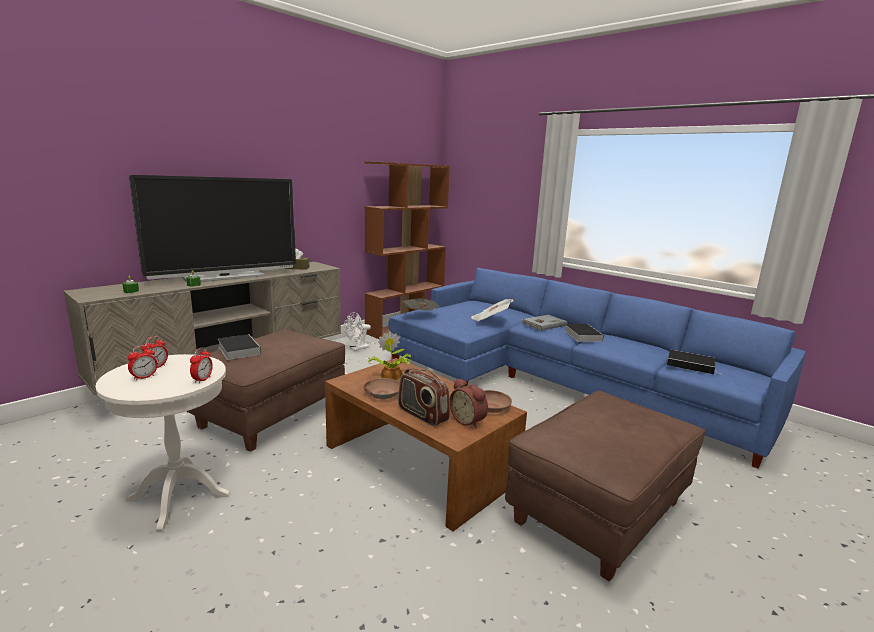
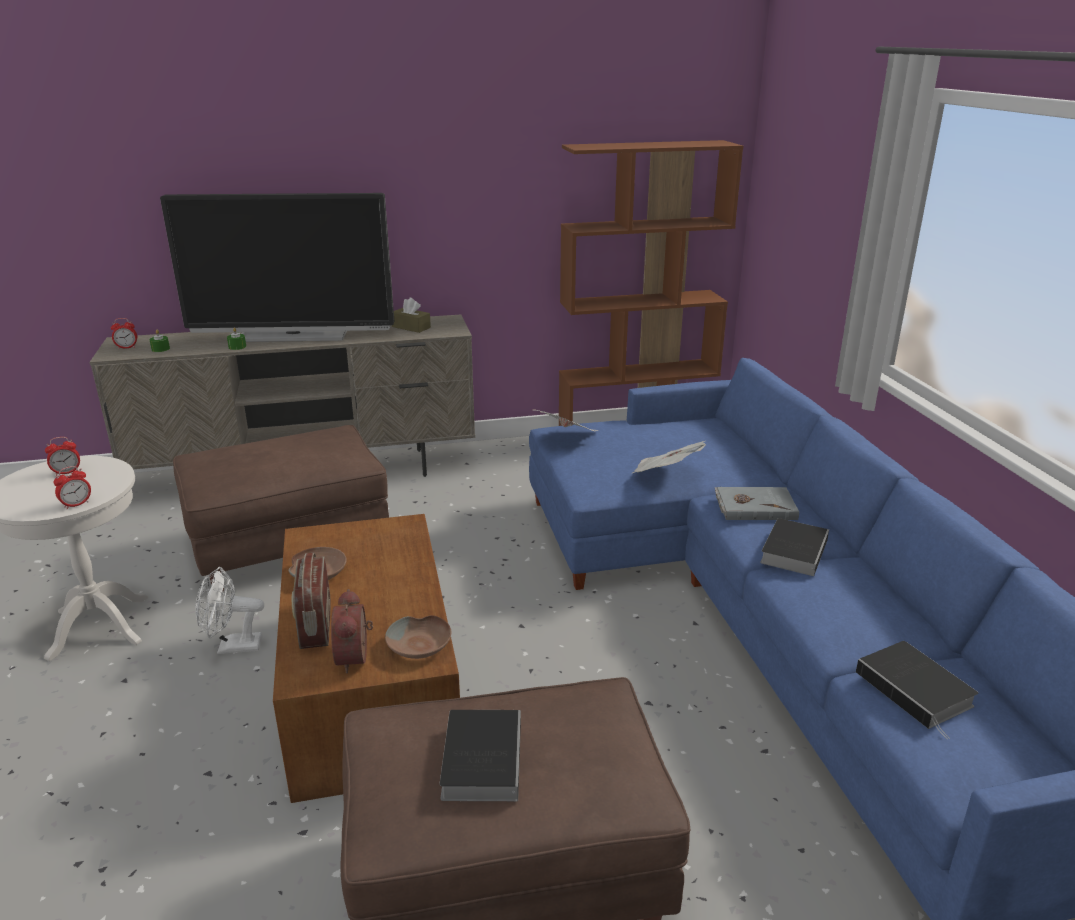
camera: 35 degrees right, 10 degrees up
(144, 377) = (38, 485): alarm clock -> alarm clock (127, 347)
(238, 349) = (240, 452): book -> book (482, 757)
(357, 348) = (514, 463): white fan -> white fan (232, 647)
(390, 376) = (370, 545): potted plant -> none

